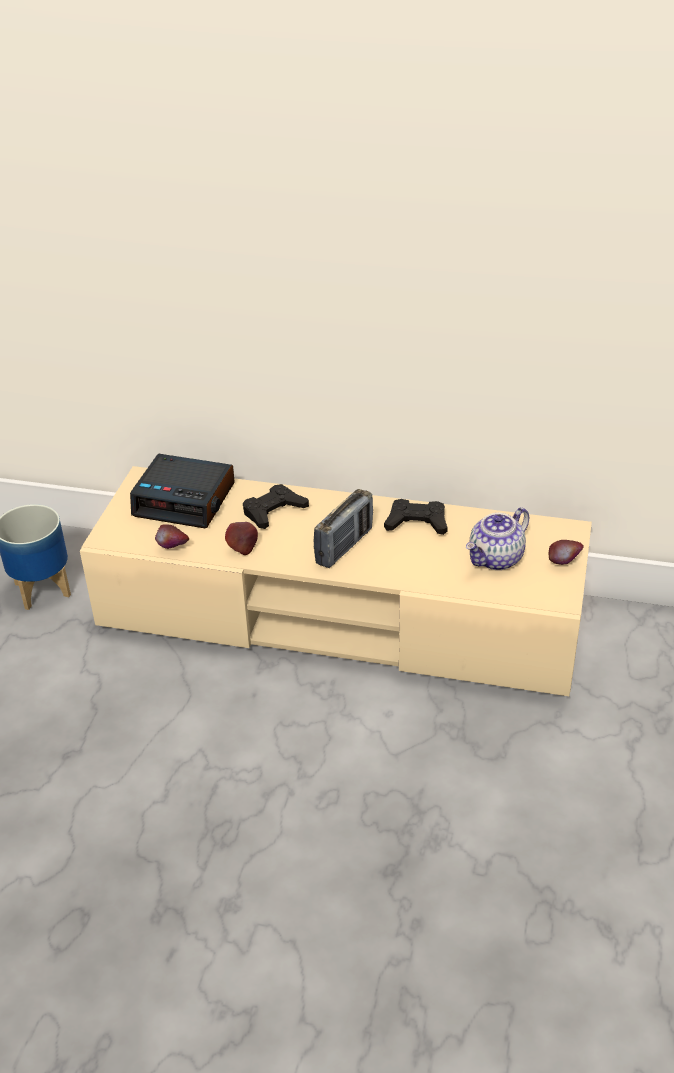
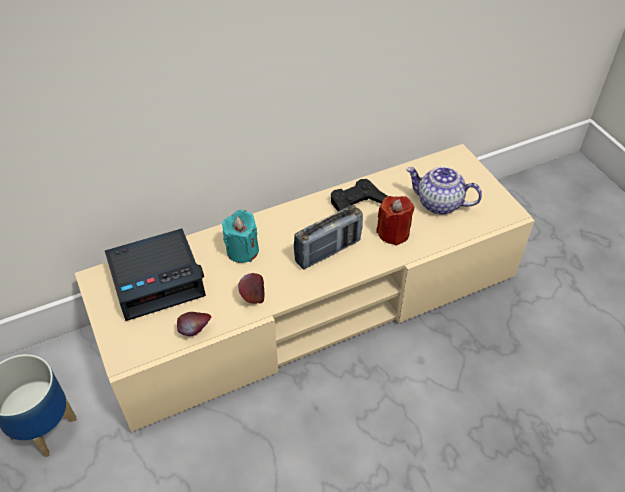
camera: 40 degrees left, 10 degrees up
(273, 511) = (242, 250): black game controller -> turquoise candle
(344, 546) = (328, 251): radio -> radio turned 60 degrees clockwise
(421, 561) = (393, 233): none -> red candle
(496, 559) = (438, 203): teapot -> teapot turned 105 degrees clockwise
(563, 563) = (481, 183): apple -> none

